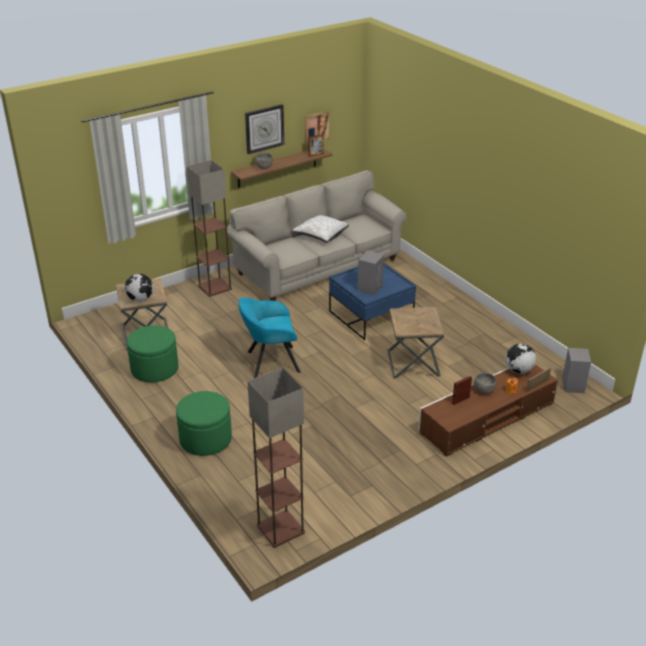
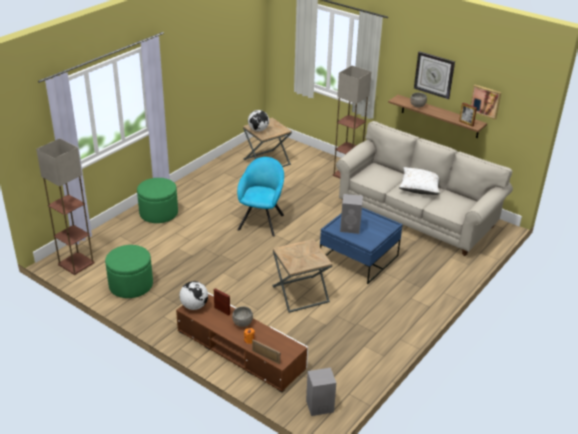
camera: 70 degrees right, 0 degrees up
(155, 369) = (227, 175): green ottoman -> green ottoman (131, 285)
(270, 362) = (262, 220): turquoise armchair -> turquoise armchair turned 45 degrees clockwise
(518, 370) = (284, 342): globe -> globe (194, 306)

